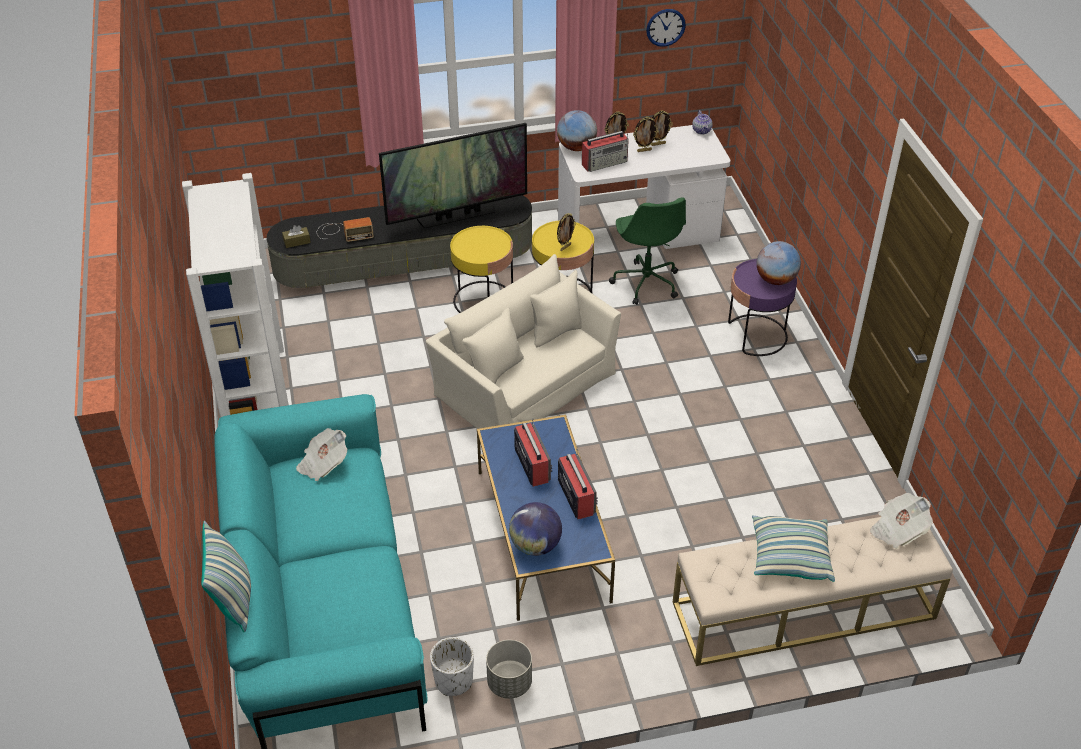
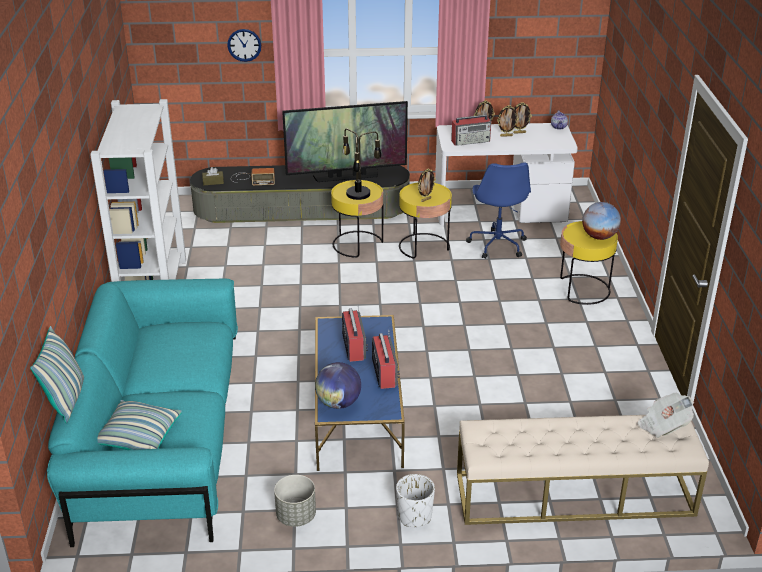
camera: 10 degrees right, 10 degrees down
(323, 464) = (181, 328): newspaper -> none
(453, 681) = (248, 508): white planter -> white planter (414, 516)
(484, 247) = (358, 194): none -> table lamp
(525, 382) = (375, 303): beige armchair -> none
(576, 147) = (450, 129): globe -> none
(647, 284) = (497, 246): green office chair -> blue office chair
(665, 27) = (532, 37): wall clock -> wall clock (244, 45)
(756, 335) = (583, 289): purple side table -> yellow side table
(789, 557) = (558, 434): pillow -> pillow (138, 437)

